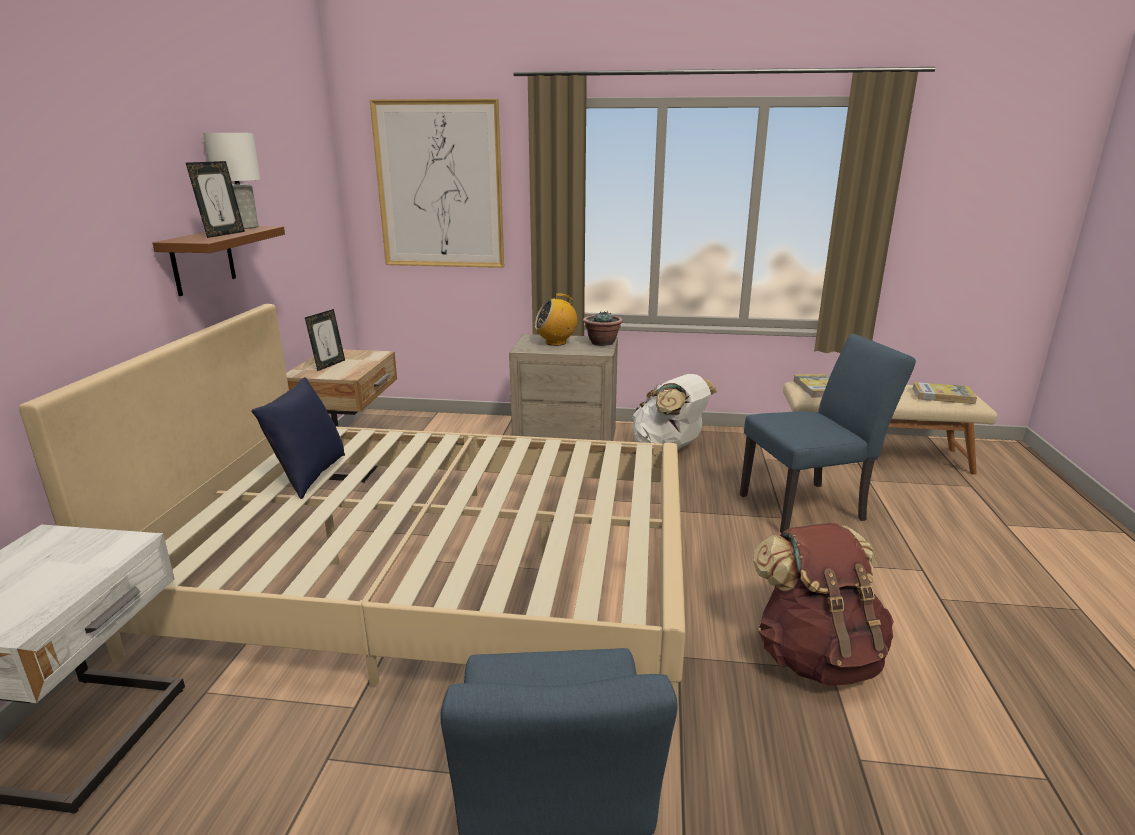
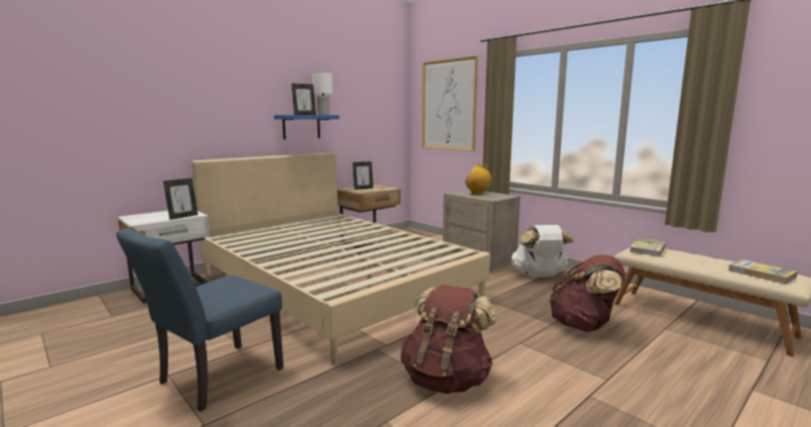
camera: 40 degrees right, 10 degrees down
(105, 561) = (183, 216): none -> picture frame
(203, 260) = (301, 127): brown shelf -> blue shelf
(309, 476) = (309, 227): blue pillow -> none
(602, 343) = (503, 196): potted plant -> none
(810, 506) = (584, 325): blue chair -> brown backpack

